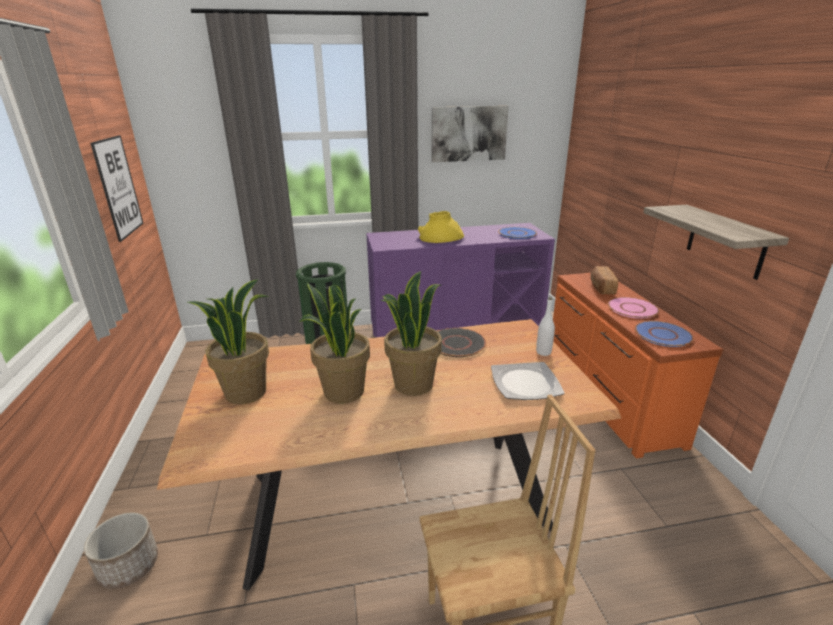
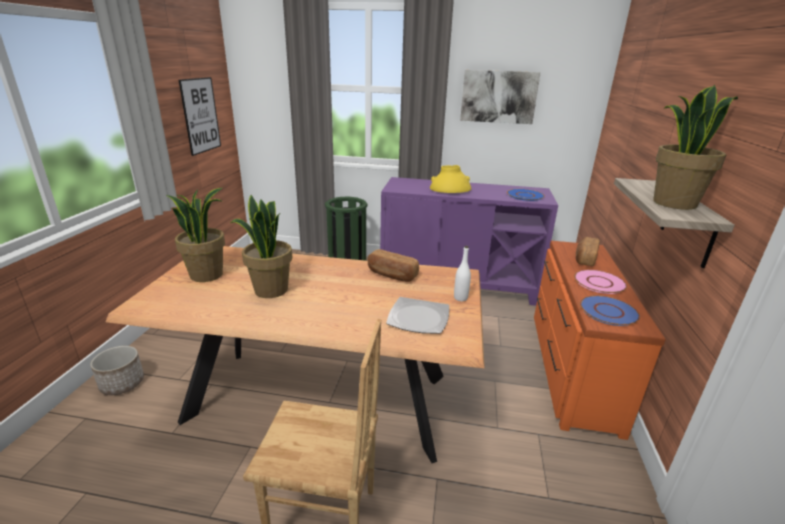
camera: 20 degrees right, 0 degrees up
(413, 384) = (326, 296): potted plant -> potted plant (673, 203)
(456, 343) = (391, 275): black plate -> bread

